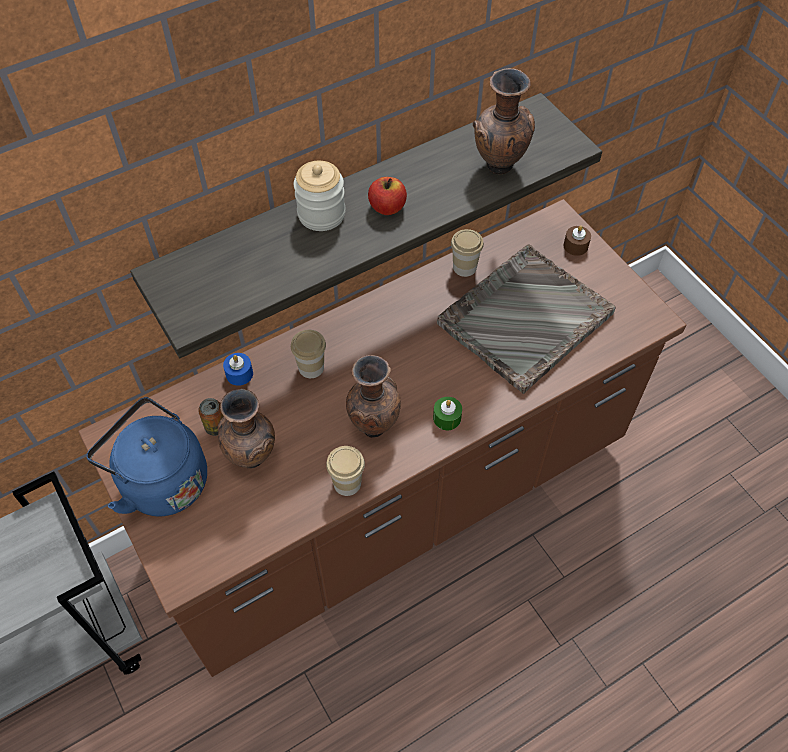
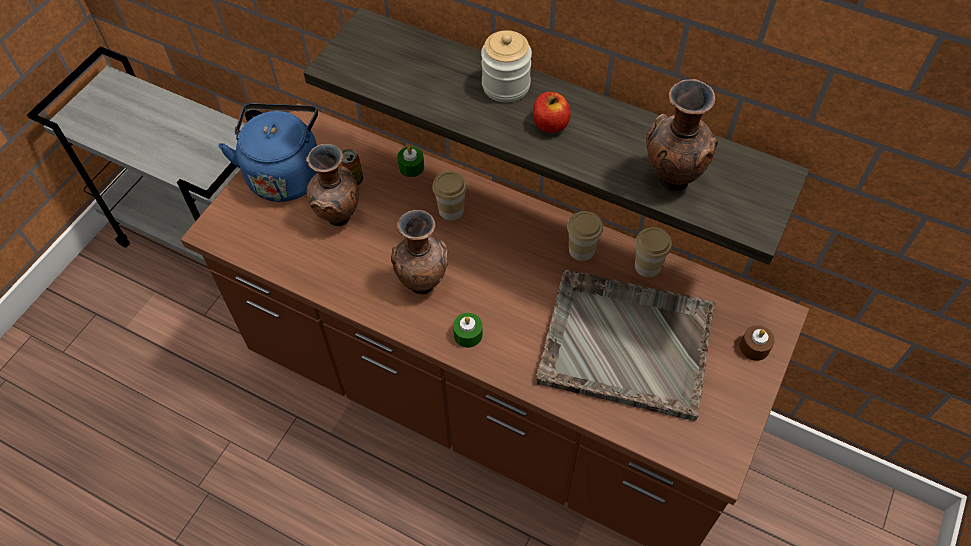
camera: 60 degrees right, 0 degrees up
(239, 374) = (411, 167): blue candle -> green candle
(347, 483) = (355, 294): cup -> cup (581, 250)

